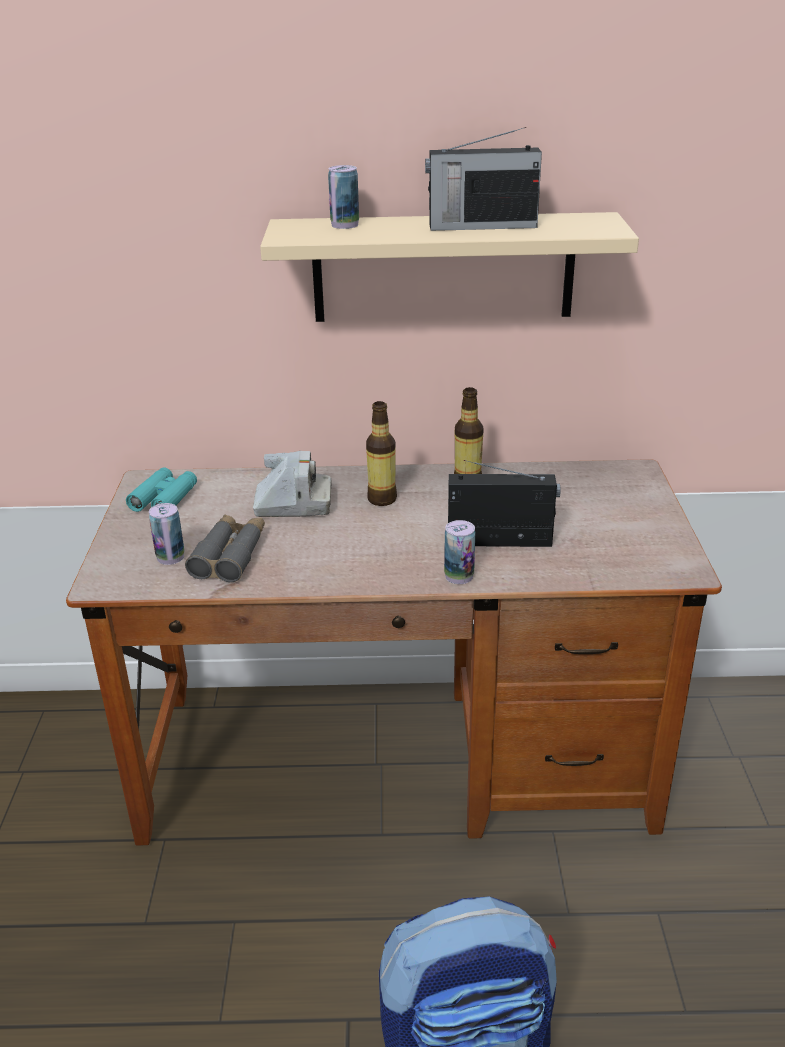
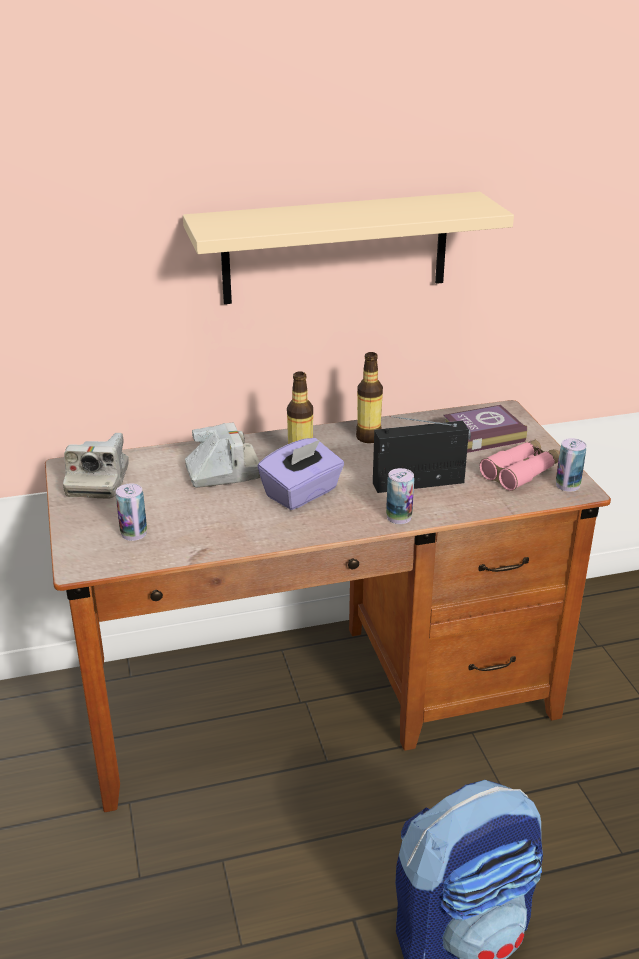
camera: 15 degrees left, 0 degrees up
(164, 498) = (98, 481): turquoise binoculars -> camera
(230, 556) = (189, 525): grey binoculars -> none
(345, 225) = (257, 216): can -> can (567, 485)
(365, 536) = (302, 493): none -> purple tissue box
(480, 226) = (376, 211): radio -> none
(596, 494) = (480, 434): none -> book
(626, 542) = (522, 471): none -> pink binoculars

